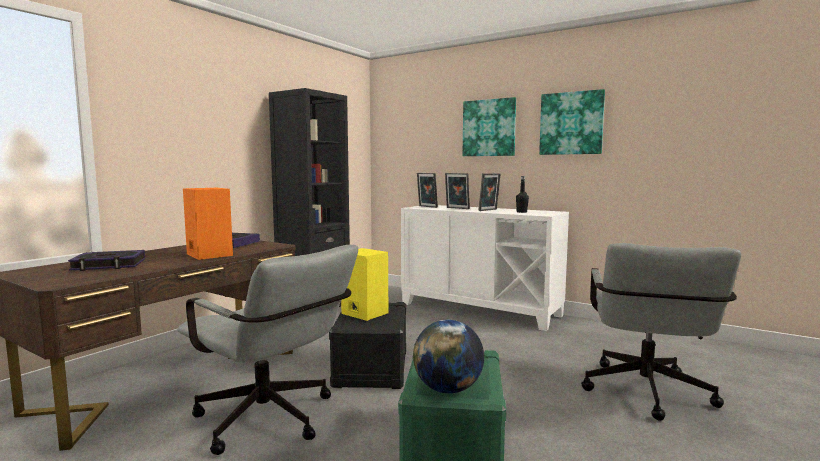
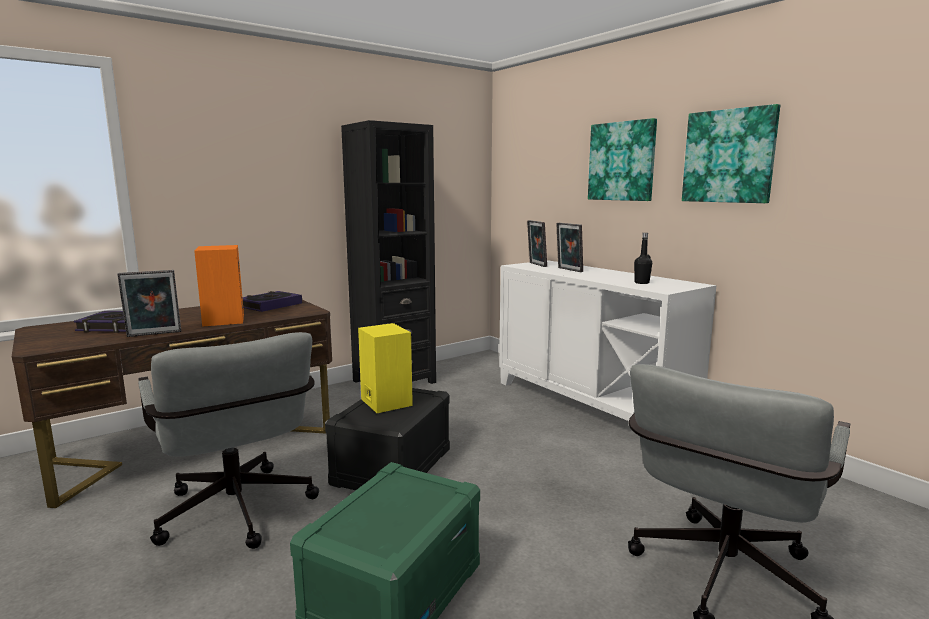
camera: 20 degrees right, 5 degrees up
(447, 389) = (357, 533): globe -> none
(489, 210) = (604, 276): picture frame -> picture frame (154, 334)

